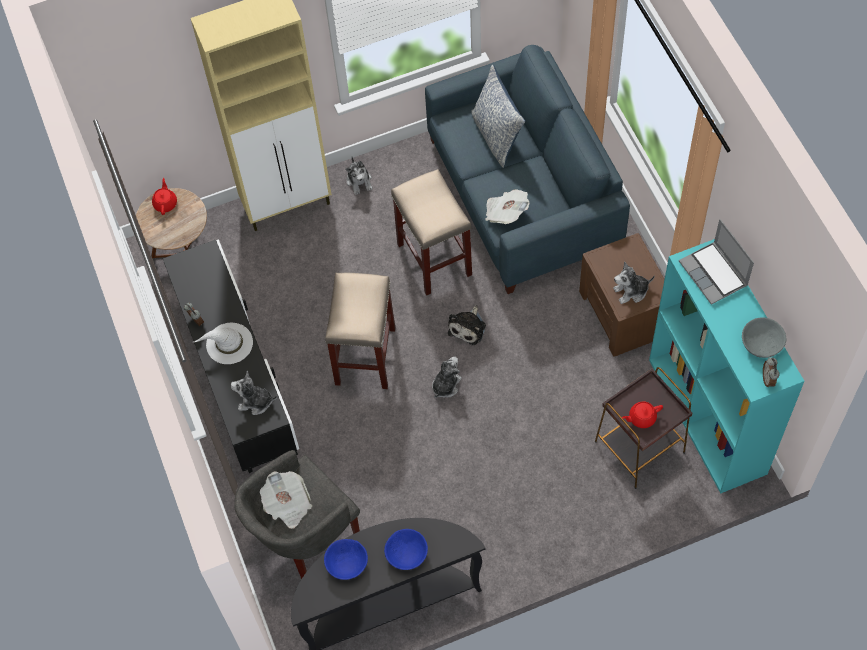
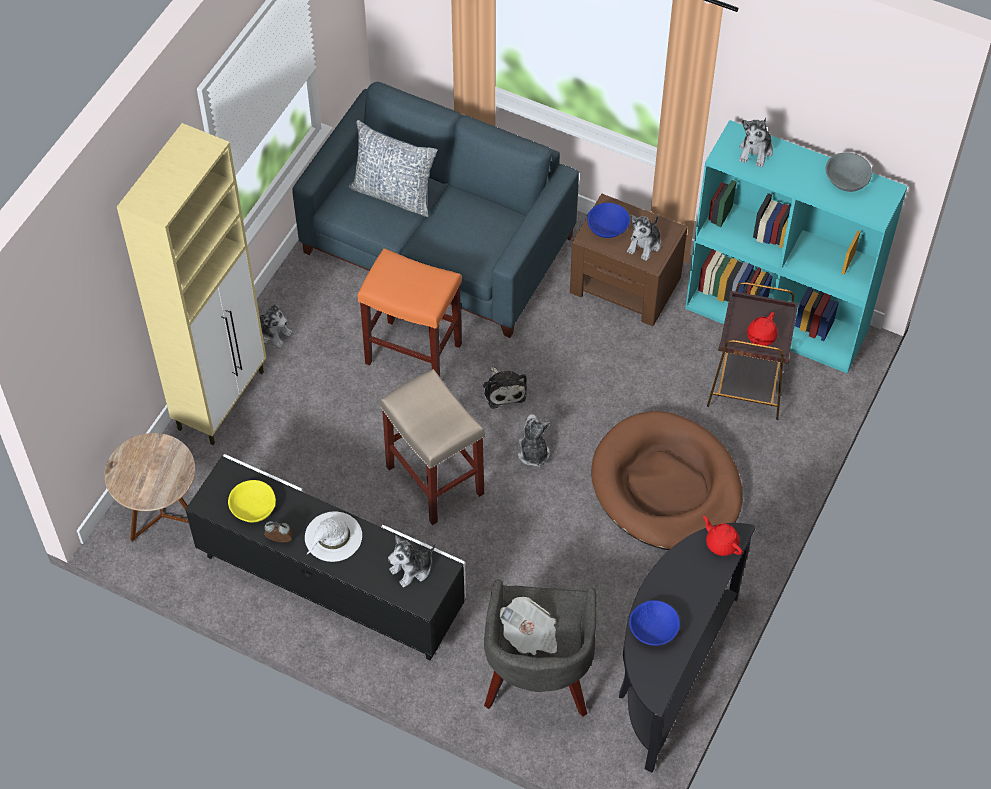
camera: 45 degrees left, 5 degrees down
(165, 203) = (130, 461): red teapot -> red teapot (721, 543)
(201, 287) = (253, 507): none -> yellow bowl
(406, 553) = (696, 581): blue bowl -> blue bowl (607, 227)
(435, 260) = (415, 353): beige stool -> orange stool
(505, 213) = (469, 253): newspaper -> none
(511, 476) = (666, 486): none -> brown dog bed
(714, 274) = (756, 151): laptop -> plush toy
(768, 379) = (880, 203): alarm clock -> none

